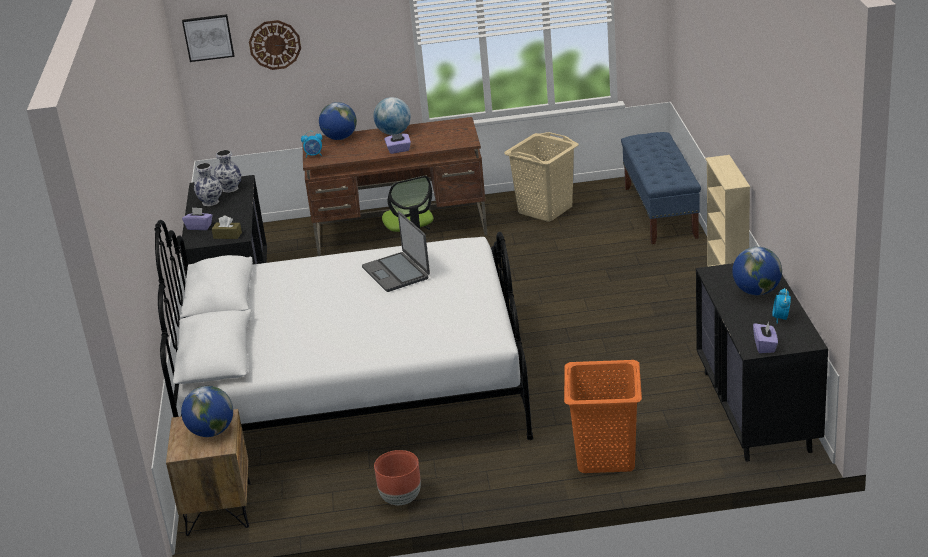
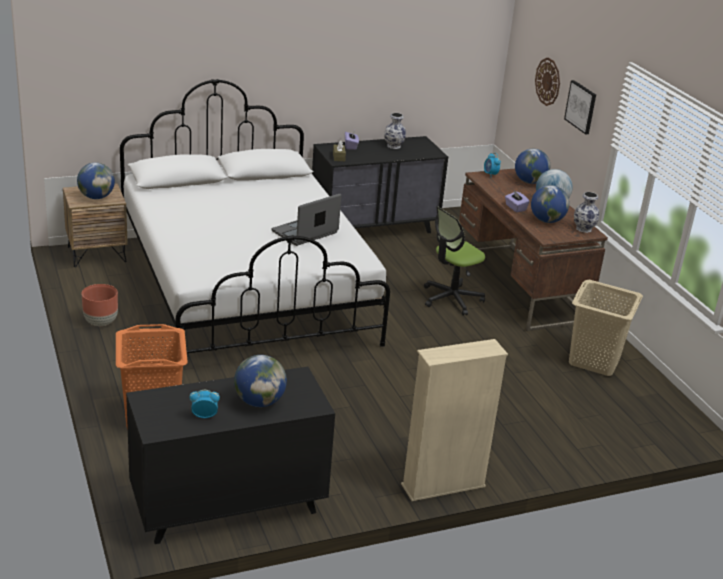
camera: 70 degrees right, 0 degrees up
(208, 37) = (522, 49): picture -> picture (581, 107)
(230, 188) = (420, 150): vase -> vase (584, 228)
(431, 138) = (547, 221): none -> globe
(660, 212) = (624, 436): blue bench -> none
(765, 346) = (150, 405): purple tissue box -> none

